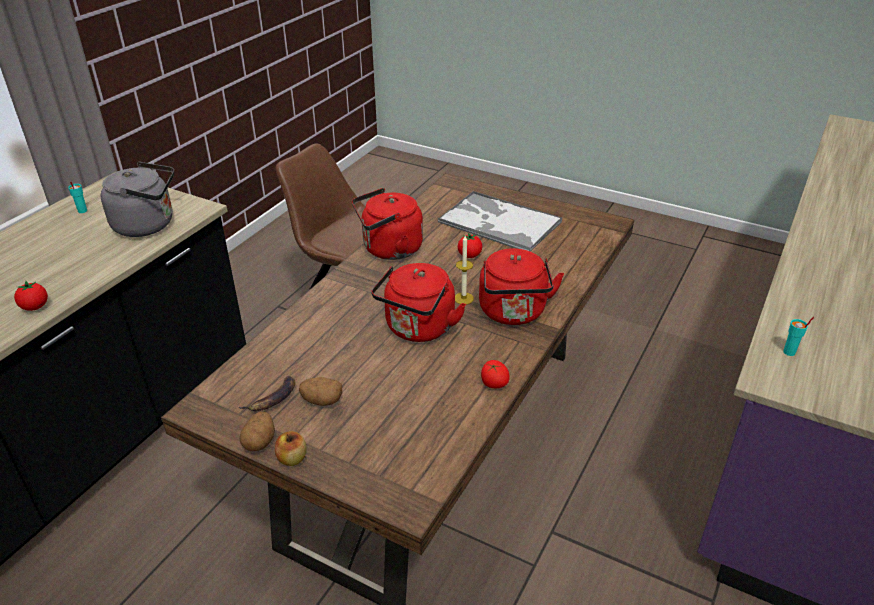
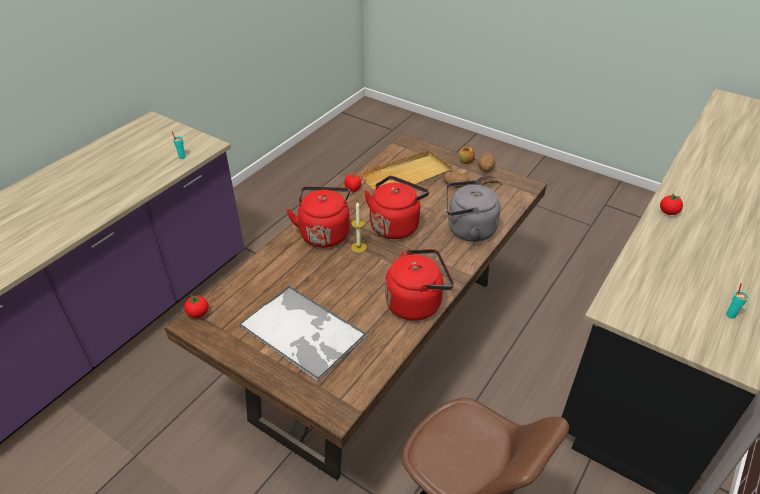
camera: 175 degrees left, 5 degrees up
(148, 225) = (646, 290): grey kettle -> grey kettle (468, 230)
(403, 413) = (408, 177): none -> beige tray
(469, 255) = (344, 290): tomato -> tomato (198, 313)

